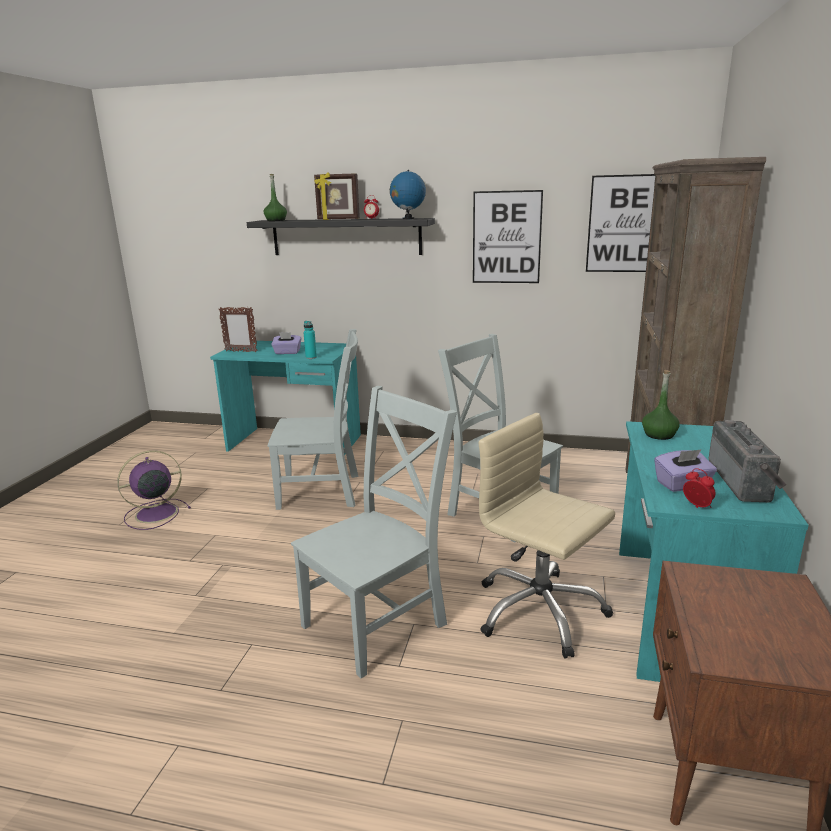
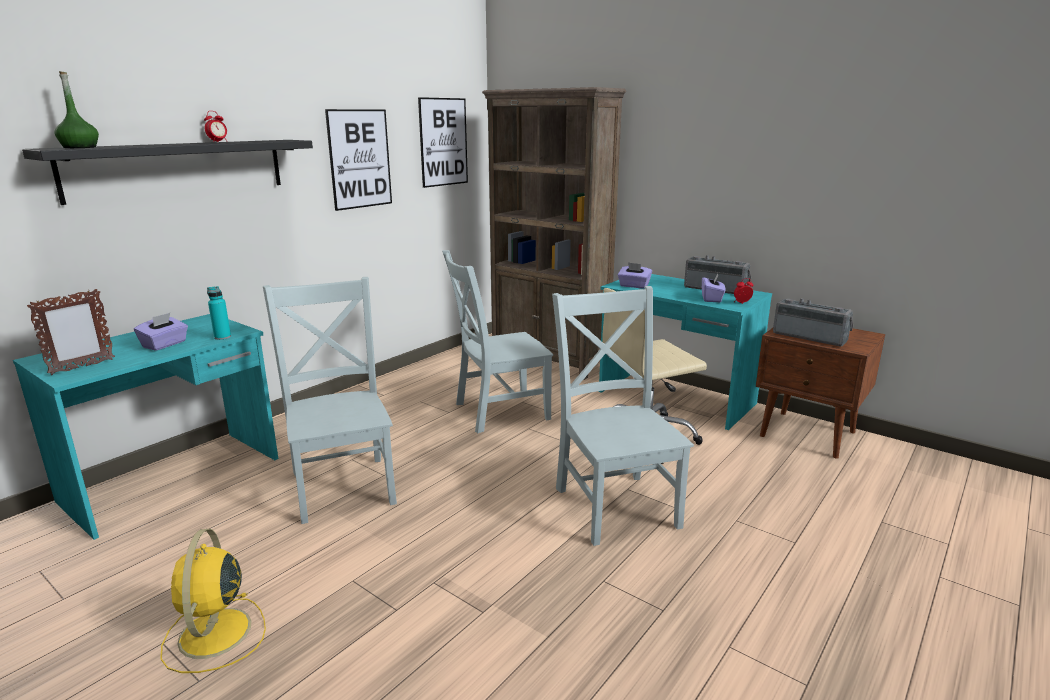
camera: 65 degrees left, 0 degrees up
(154, 514) = (214, 635): purple fan -> yellow fan
(323, 492) = (344, 485): grey chair -> grey chair turned 45 degrees counterclockwise
(338, 219) = (180, 143): picture frame -> none
(408, 219) = (278, 140): globe -> none
(659, 435) = (634, 286): green bottle -> purple tissue box
(715, 604) = (810, 337): none -> radio

